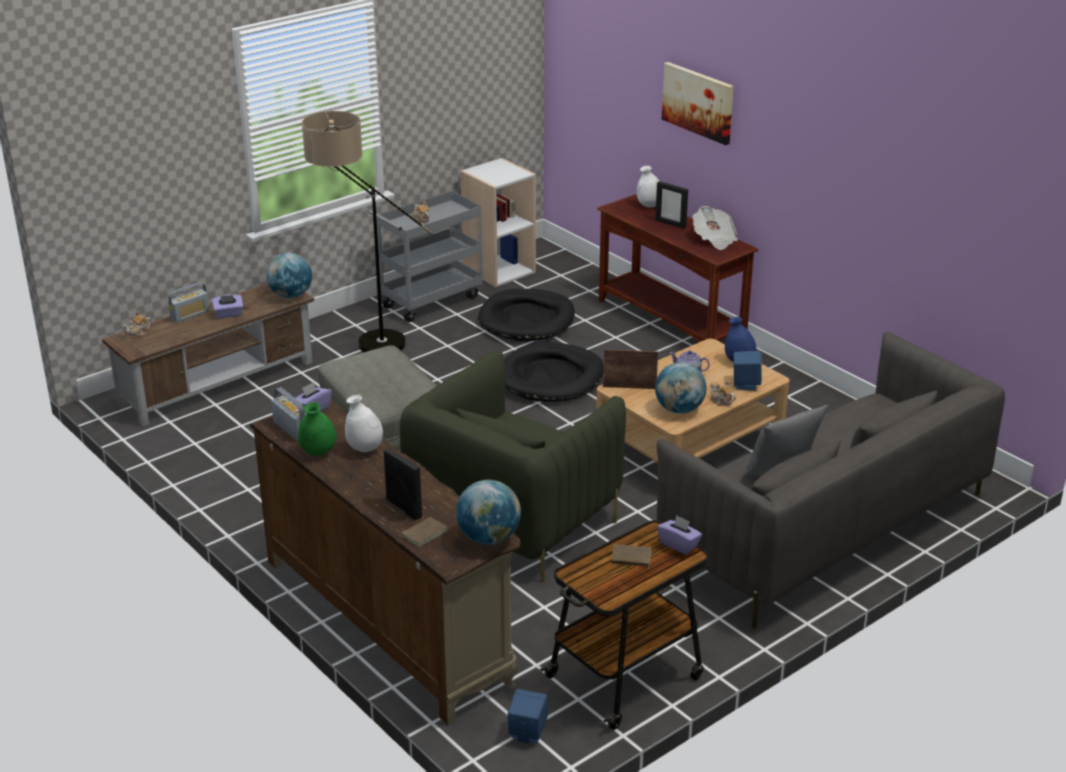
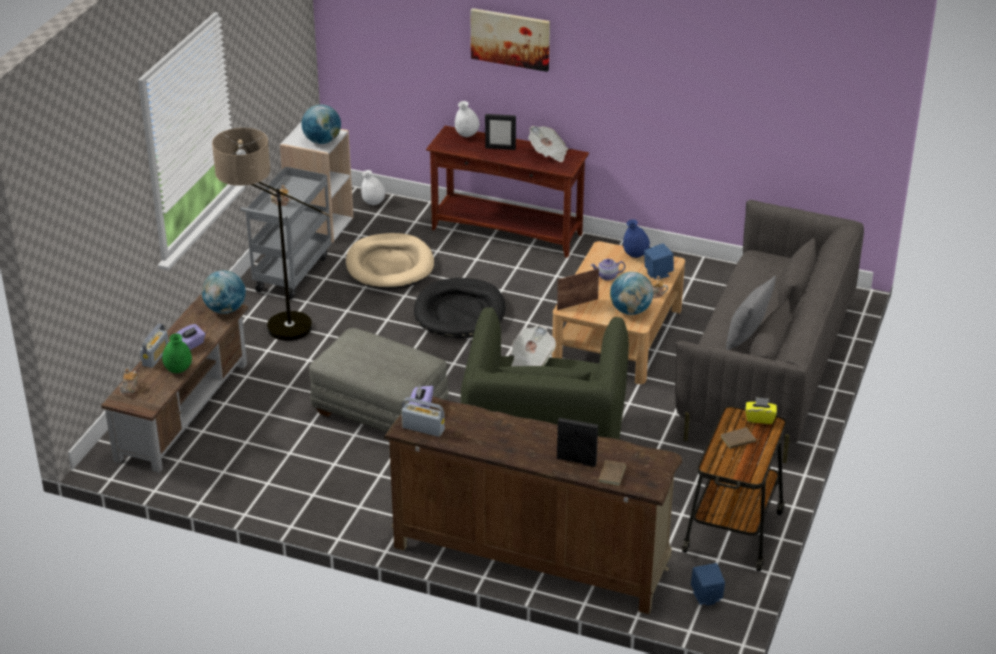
camera: 30 degrees left, 5 degrees up
(318, 452) = (465, 440): green vase -> green vase (178, 370)
(365, 449) = (497, 425): white vase -> white vase (373, 203)
(489, 538) = (658, 461): globe -> globe (322, 141)
(525, 422) = (530, 360): none -> newspaper
(527, 320) = (390, 265): black dog bed -> beige dog bed
(679, 545) = (760, 418): purple tissue box -> yellow tissue box

